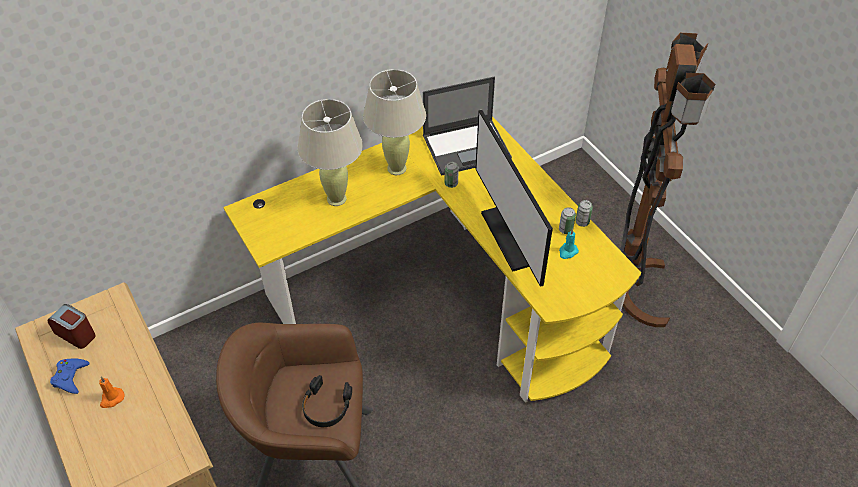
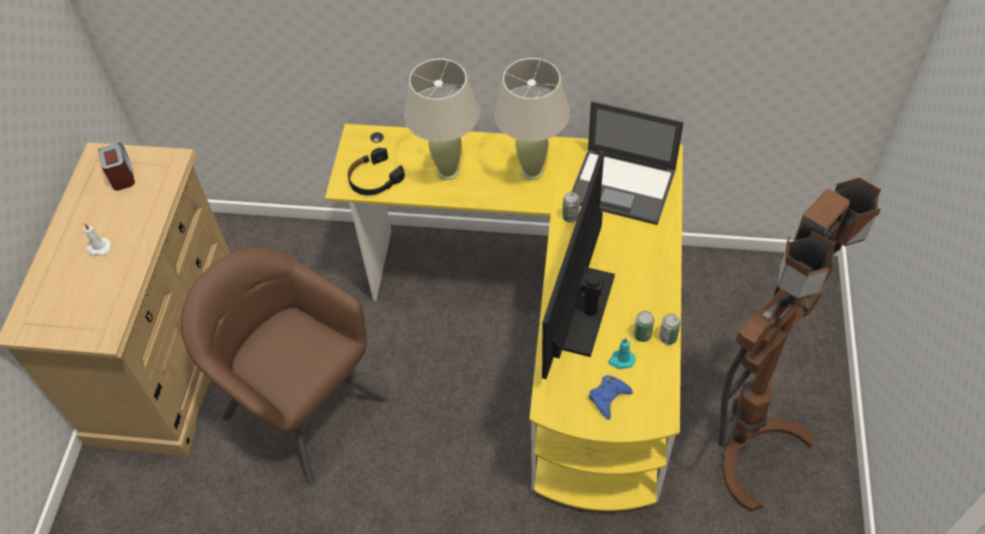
camera: 40 degrees right, 5 degrees up
(70, 377) = (87, 210): blue game controller -> blue game controller (608, 397)
(111, 399) = (98, 248): orange candle -> white candle
(326, 406) = (295, 368): black headphones -> black headphones (374, 179)

